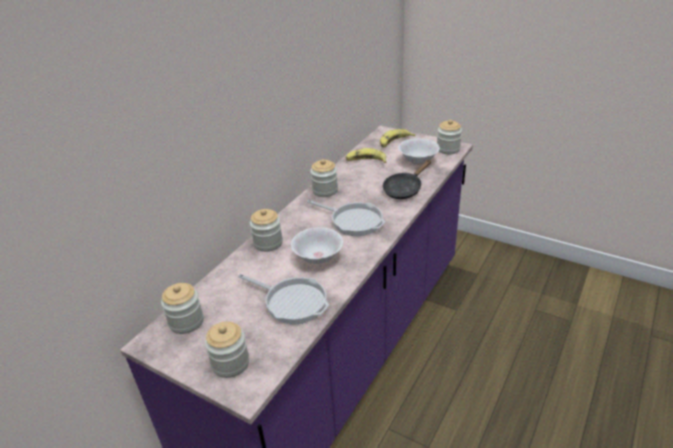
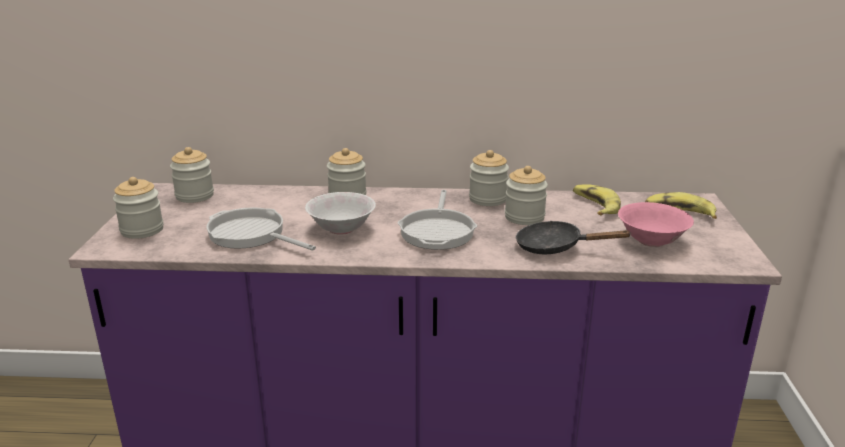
camera: 60 degrees right, 10 degrees down
(292, 302) = (250, 235): frying pan -> frying pan turned 120 degrees clockwise
(418, 160) = (651, 240): white bowl -> pink bowl
(448, 149) = (726, 257): jar -> jar (524, 217)

